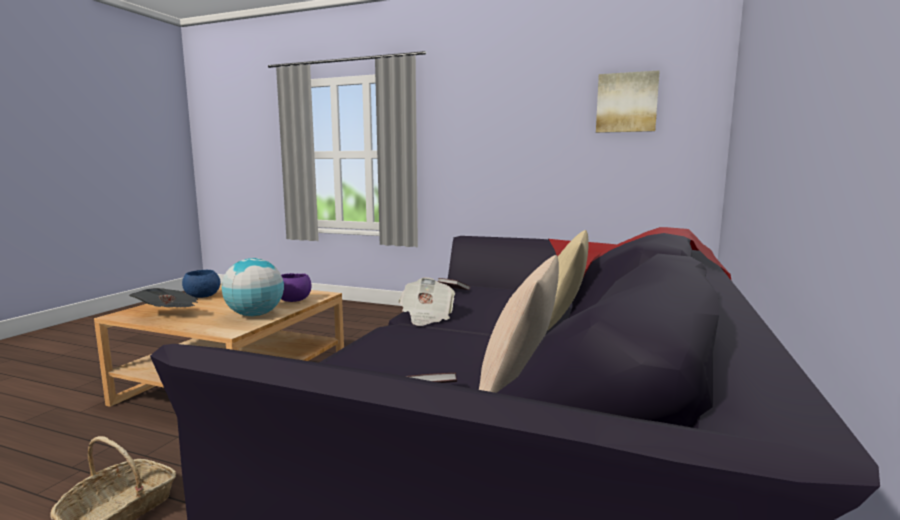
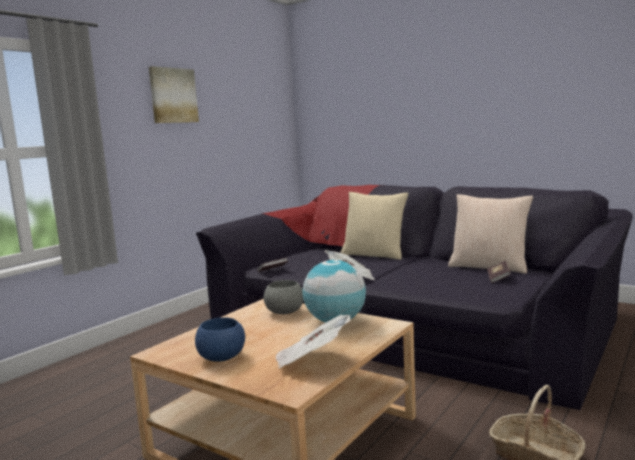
camera: 75 degrees left, 0 degrees up
(294, 300) = (285, 311): purple bowl -> grey bowl
(626, 102) = (249, 99): picture -> picture (173, 95)

